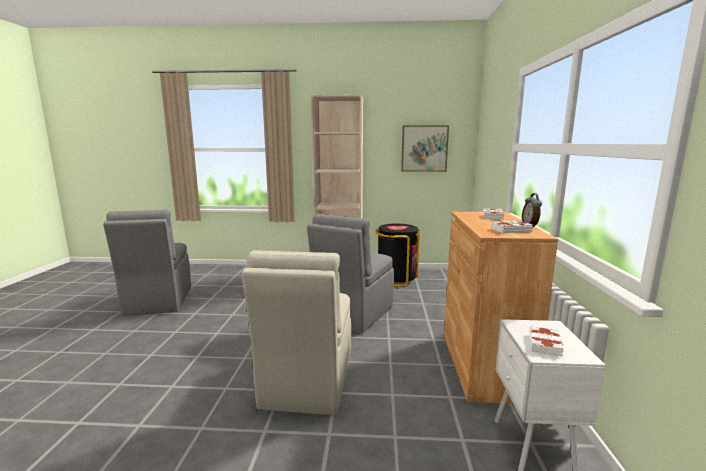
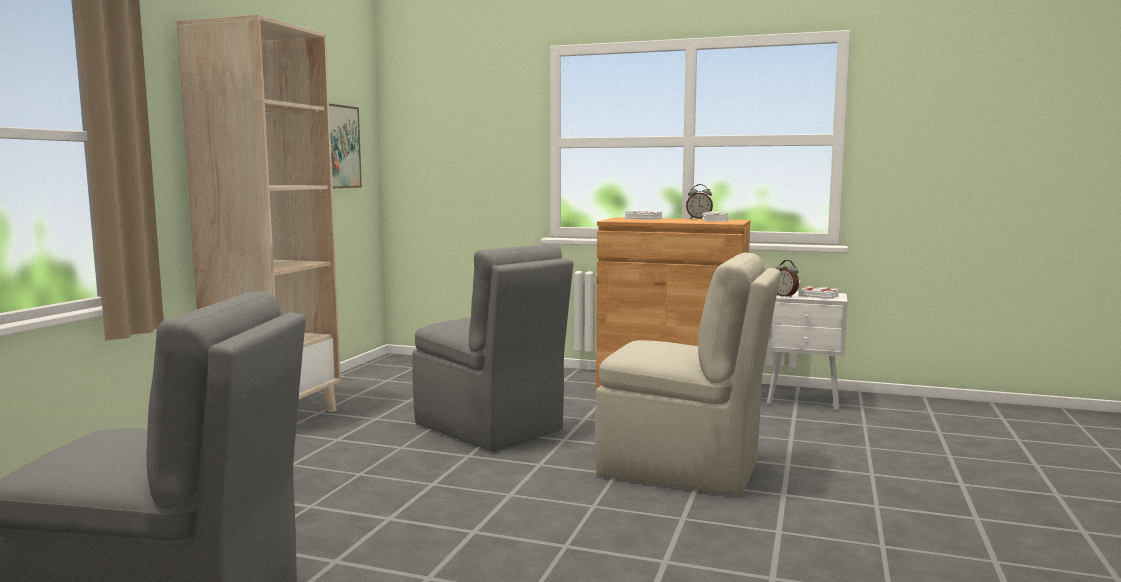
camera: 75 degrees left, 5 degrees down
(396, 279) = (371, 390): black trash can -> none
(518, 326) = (785, 296): none -> alarm clock

